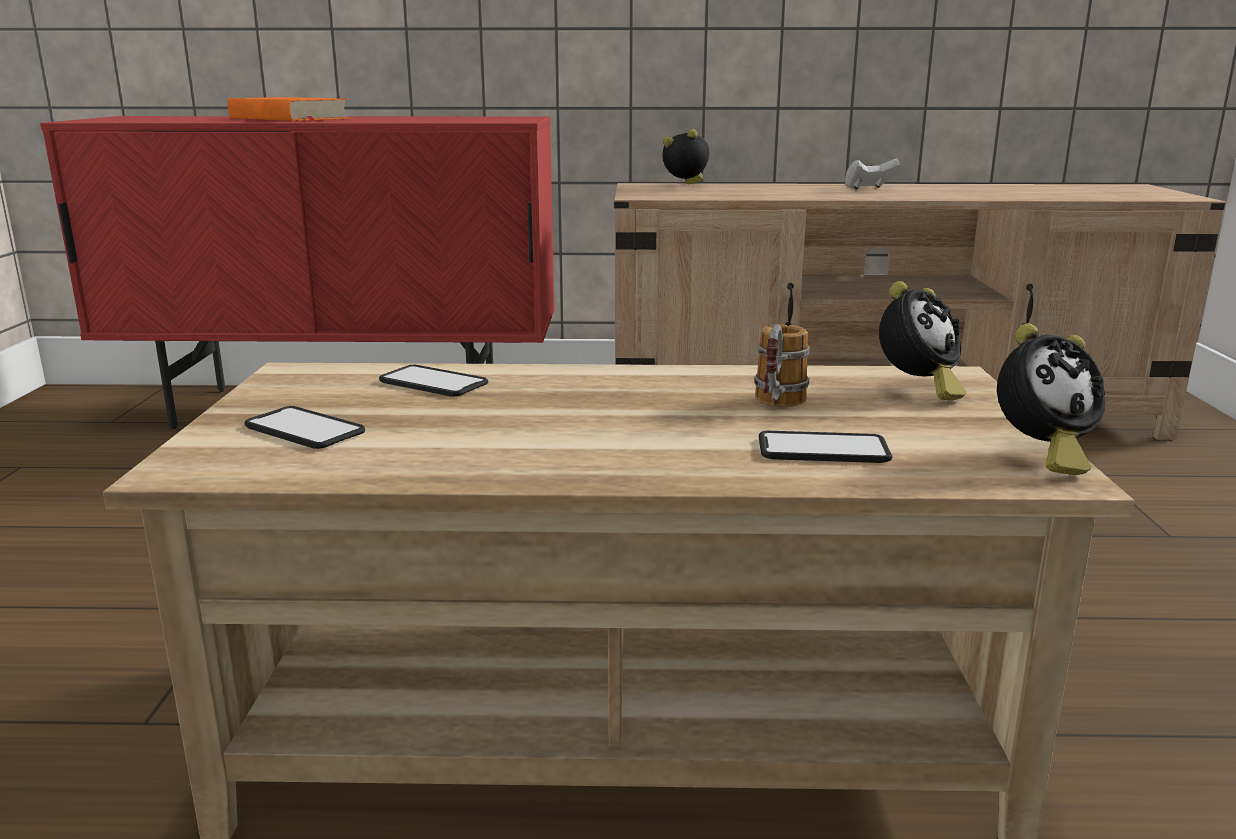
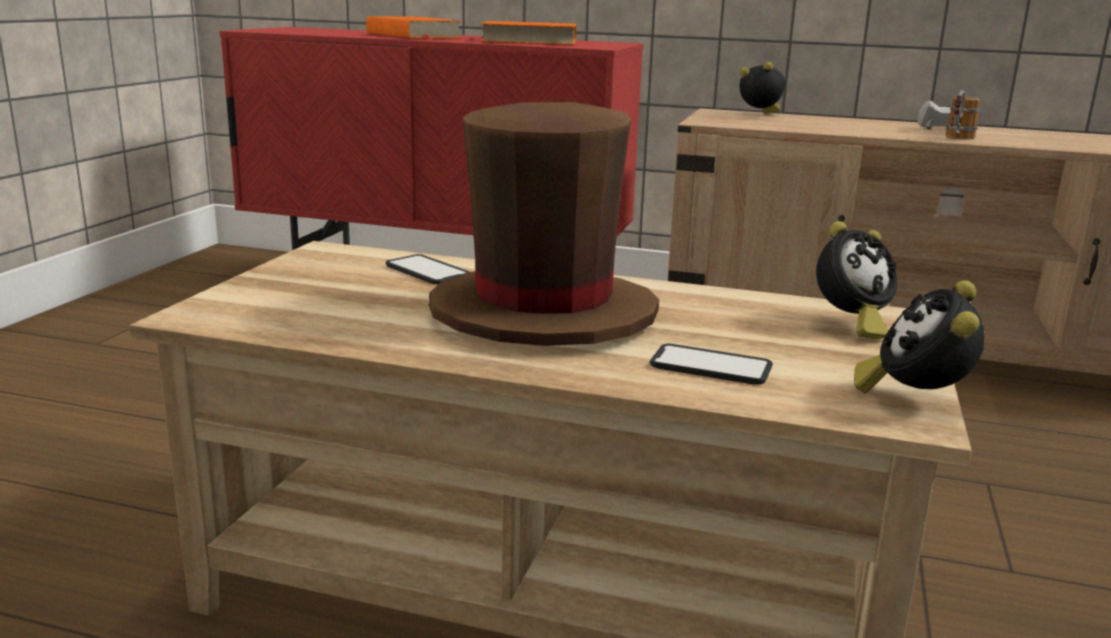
camera: 15 degrees right, 0 degrees up
(304, 429) = (301, 297): phone -> none
(430, 119) = (528, 41): none -> orange book
(602, 415) = (544, 313): none -> brown hat
(776, 406) = (702, 324): mug -> mug (957, 138)
(1040, 455) = (914, 398): alarm clock -> alarm clock turned 105 degrees clockwise

